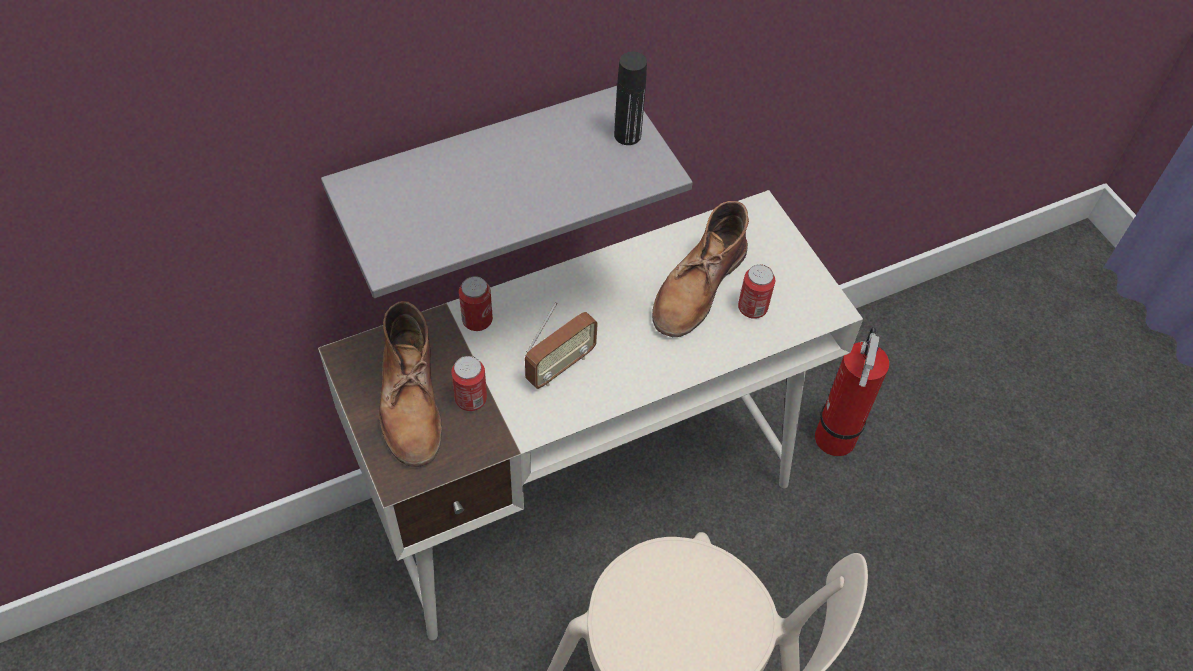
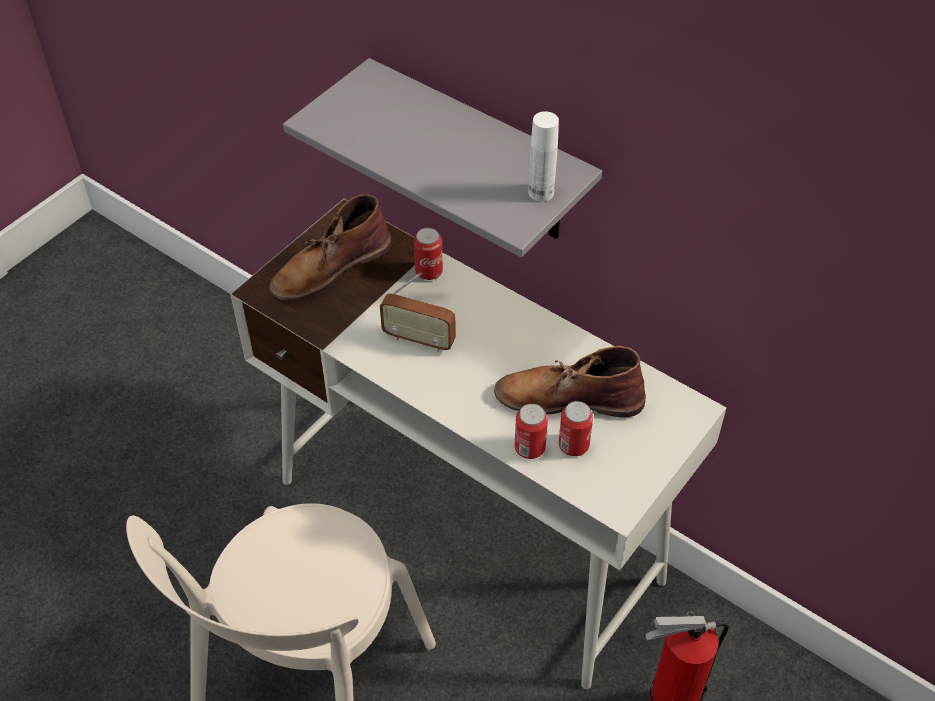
camera: 65 degrees right, 5 degrees down
(471, 399) = (353, 300): can -> can (529, 448)
(627, 135) = (541, 192): black bottle -> white bottle

